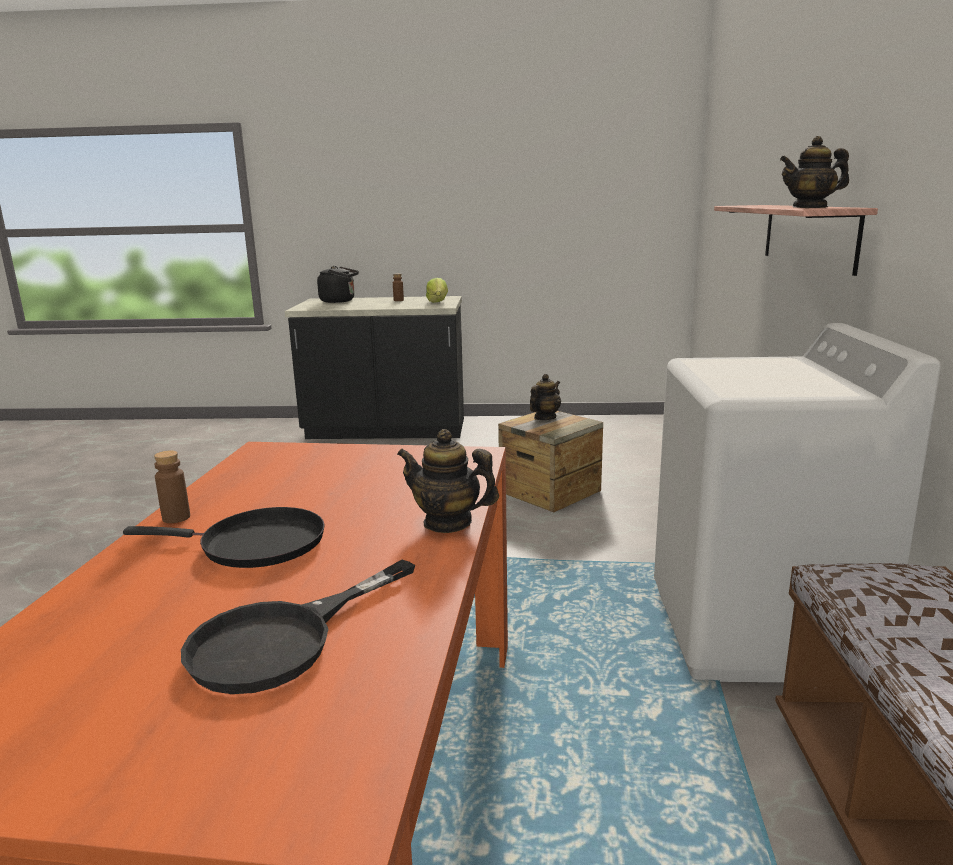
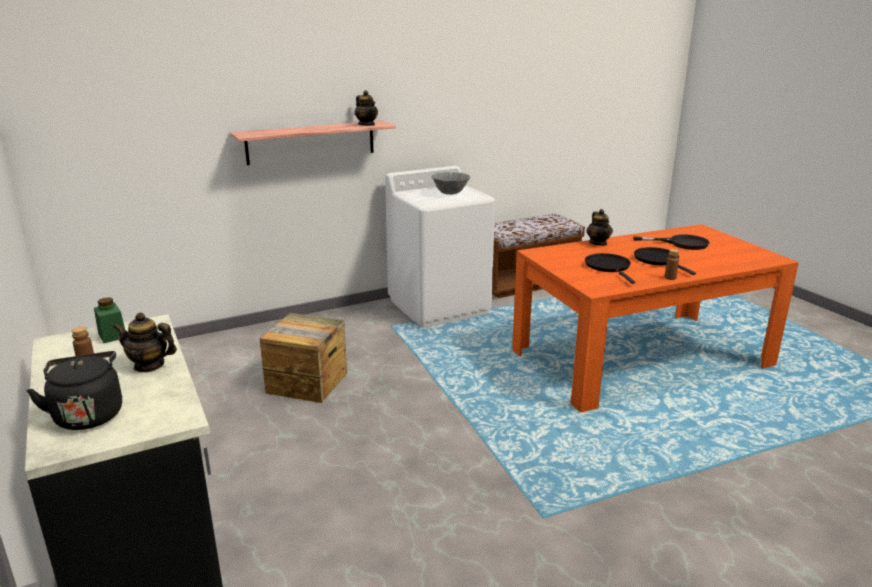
camera: 120 degrees left, 5 degrees up
(315, 486) = (609, 267): none -> black frying pan
(437, 302) = (112, 335): lettuce -> green jar
(544, 418) = (291, 333): teapot -> teapot (149, 365)
(763, 379) = (450, 194): none -> grey bowl

